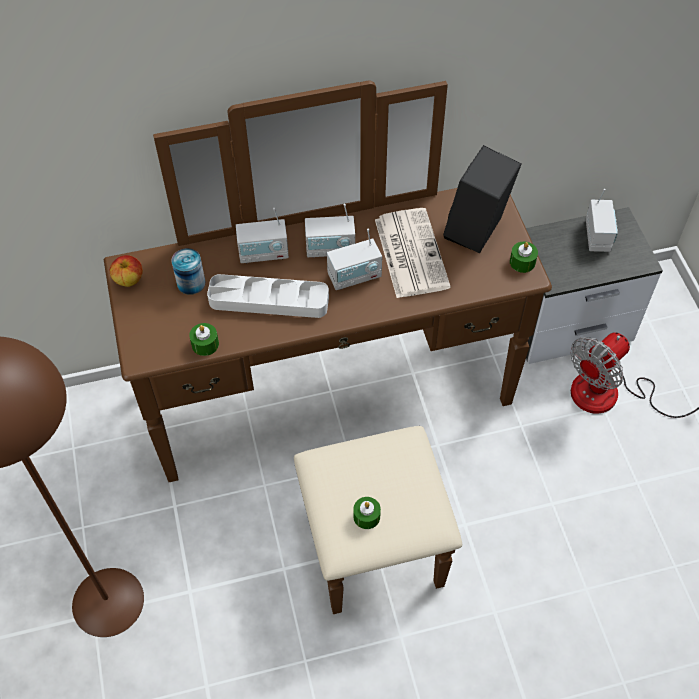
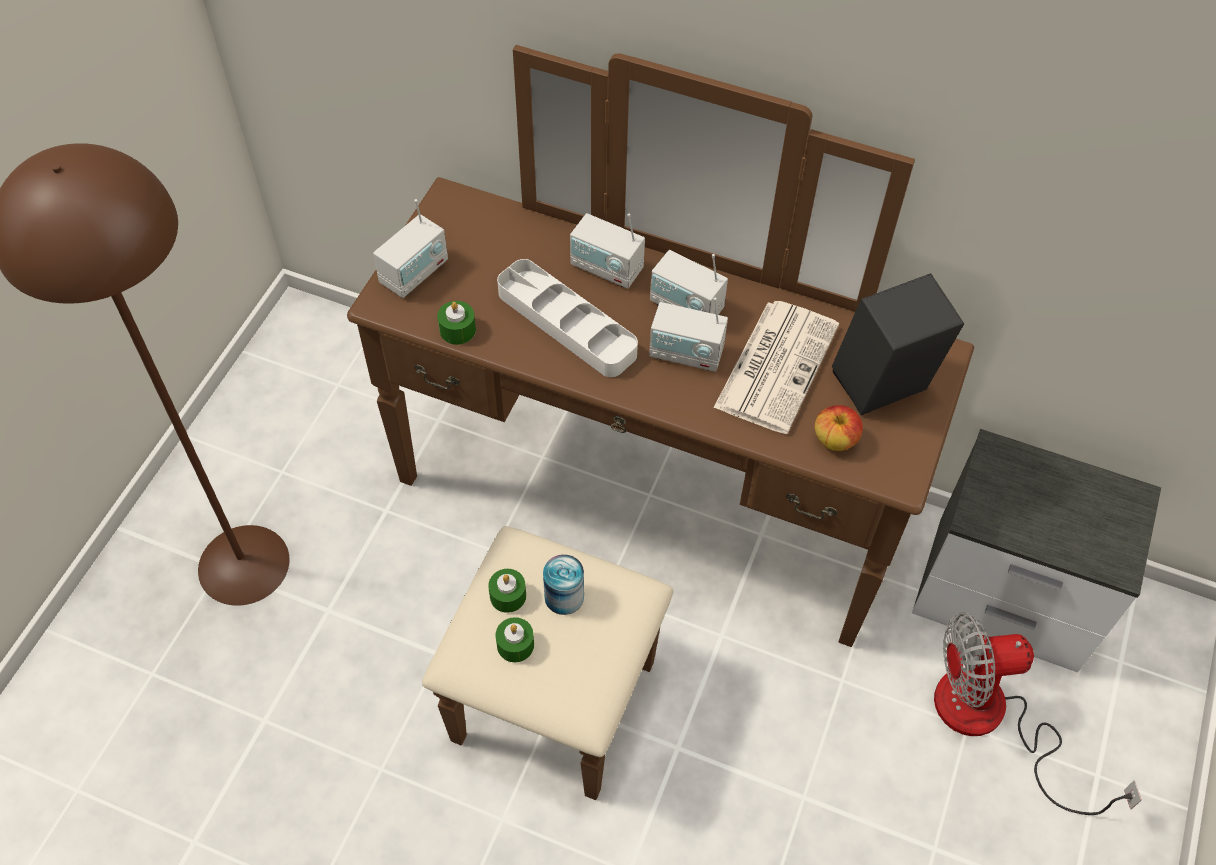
camera: 35 degrees right, 0 degrees up
(129, 280) = (440, 215): apple -> apple (835, 440)
(191, 283) = (501, 255): can -> can (564, 596)
(522, 262) = (907, 458): green candle -> green candle (508, 596)
(598, 236) = (1084, 499): radio -> radio (415, 273)

